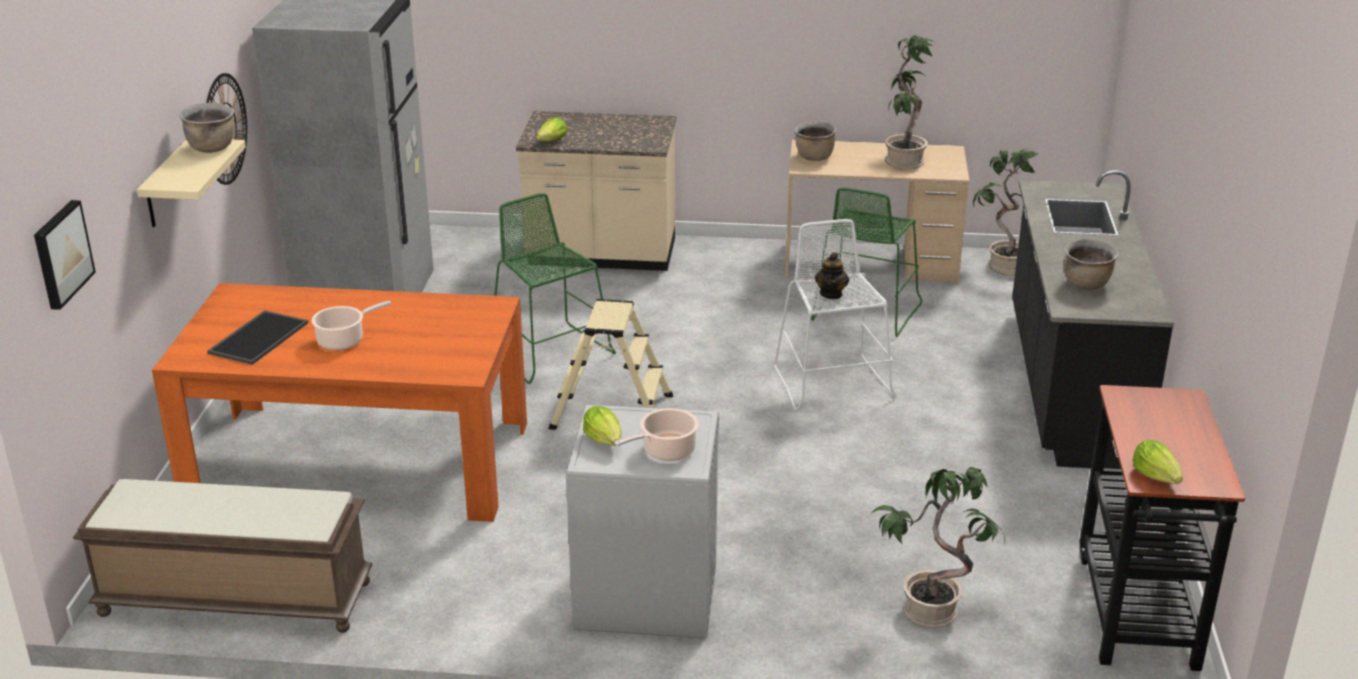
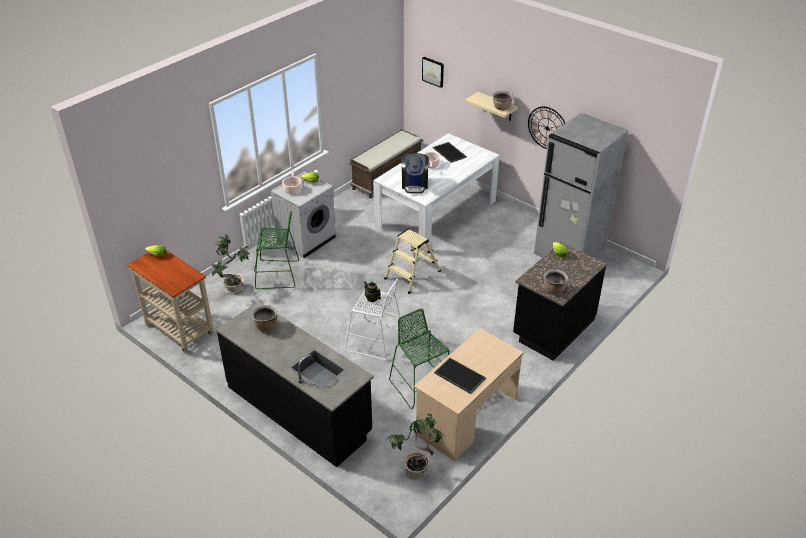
camera: 125 degrees right, 10 degrees up
(360, 461) = (436, 214): orange dining table -> white dining table
(450, 332) = (414, 184): none -> coffee machine
(552, 353) = (471, 278): green stool -> green stool (276, 274)
(601, 255) = (553, 328): beige counter -> black counter
(814, 157) = (491, 346): brown cooking pot -> brown cooking pot (553, 290)
(903, 161) = (459, 376): potted plant -> tray
(1137, 613) = (179, 329): black cart -> beige cart

